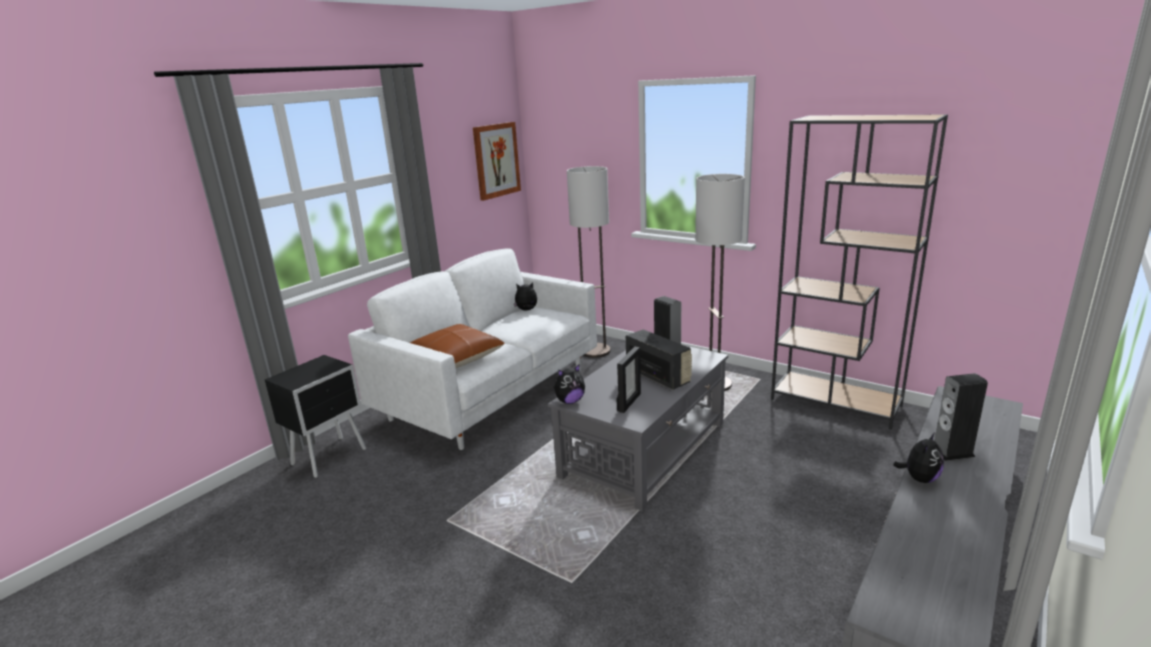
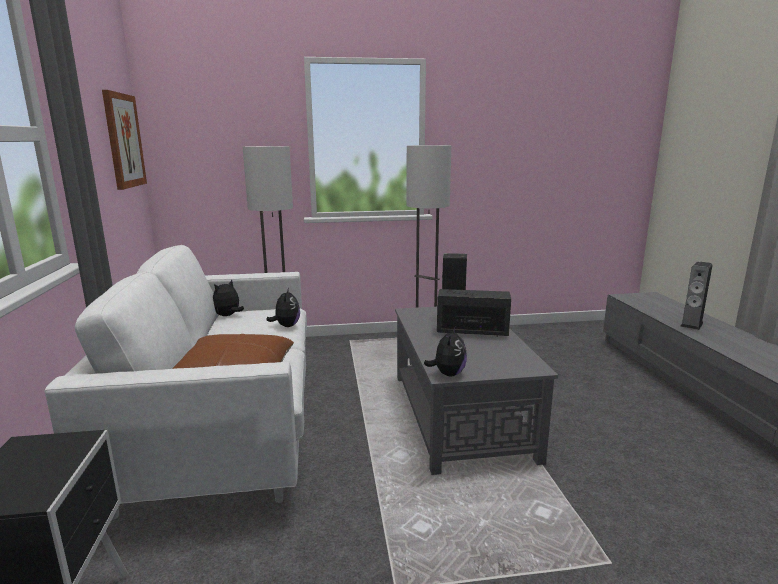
camera: 45 degrees left, 5 degrees down
(629, 402) = (496, 356): picture frame -> none
(836, 402) = (518, 334): bookcase -> none
(919, 478) = (713, 343): plush toy -> plush toy (286, 326)

